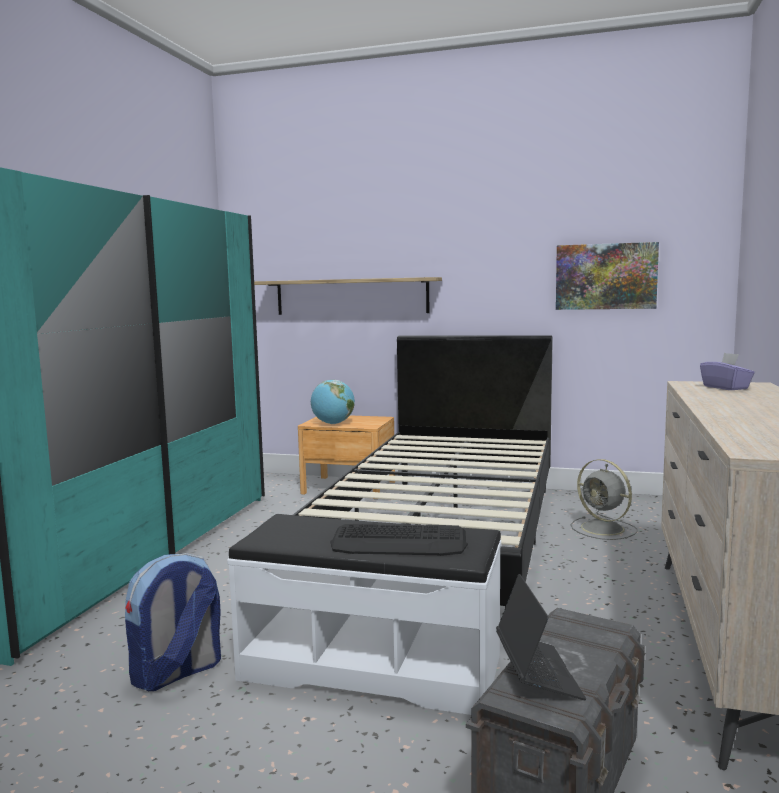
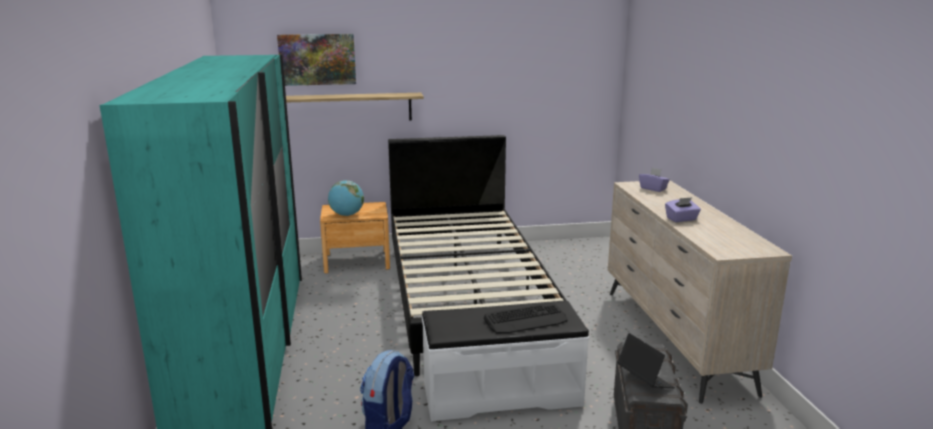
camera: 25 degrees left, 10 degrees up
(604, 529) = (558, 271): grey fan -> none
(605, 276) = (540, 91): picture -> picture (317, 59)
(729, 414) = (681, 219): none -> purple tissue box

